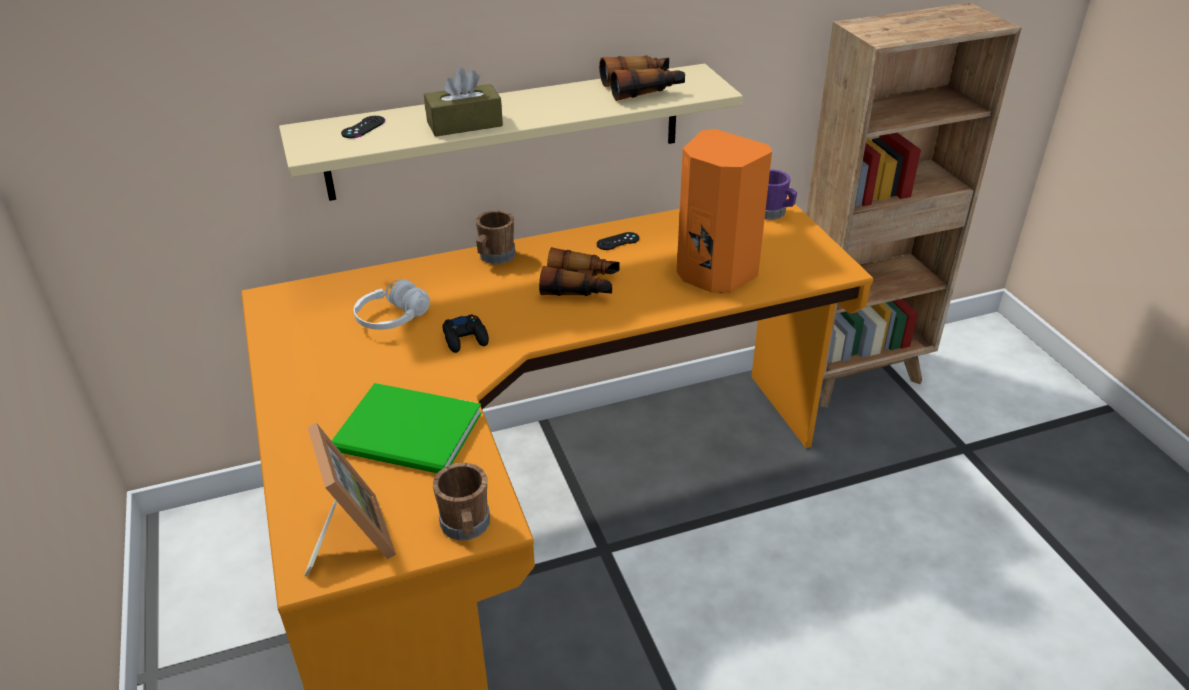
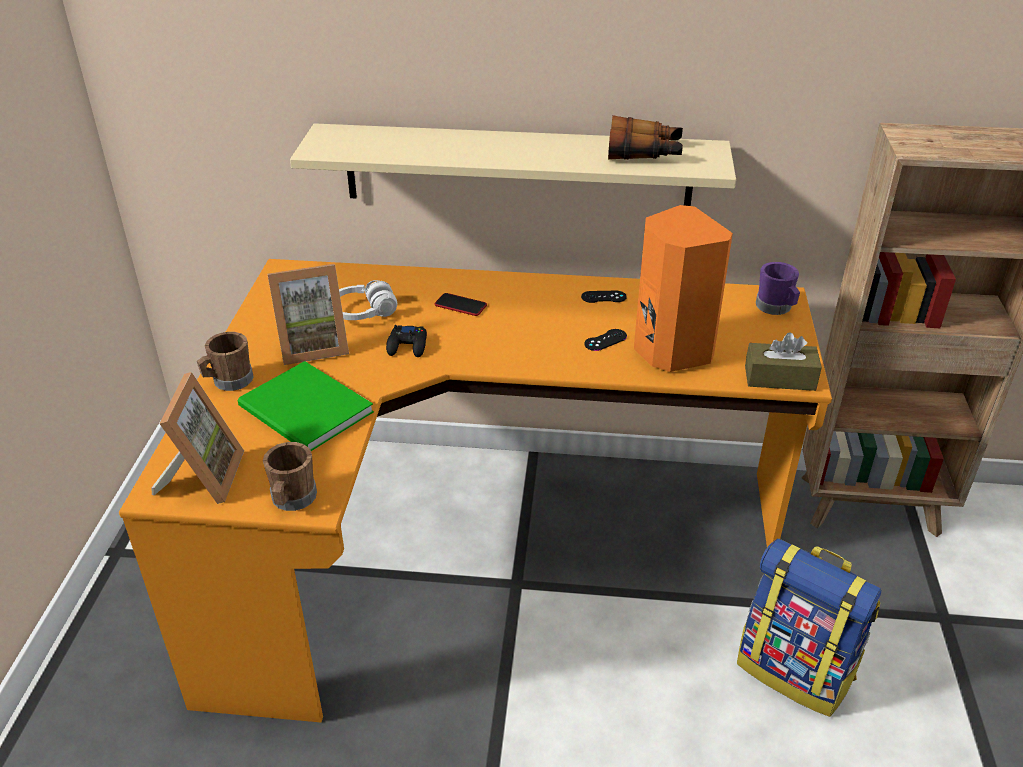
camera: 25 degrees right, 0 degrees up
(363, 127) = (374, 138): black game controller -> black game controller (605, 340)
(364, 366) = (312, 346): none -> picture frame
(464, 124) = (457, 153): brown tissue box -> brown tissue box (779, 378)
(488, 284) = (460, 305): none -> phone
(495, 257) = (484, 283): brown mug -> brown mug (229, 381)
(581, 286) = (539, 328): binoculars -> none
(884, 535) = (796, 670): none -> backpack

